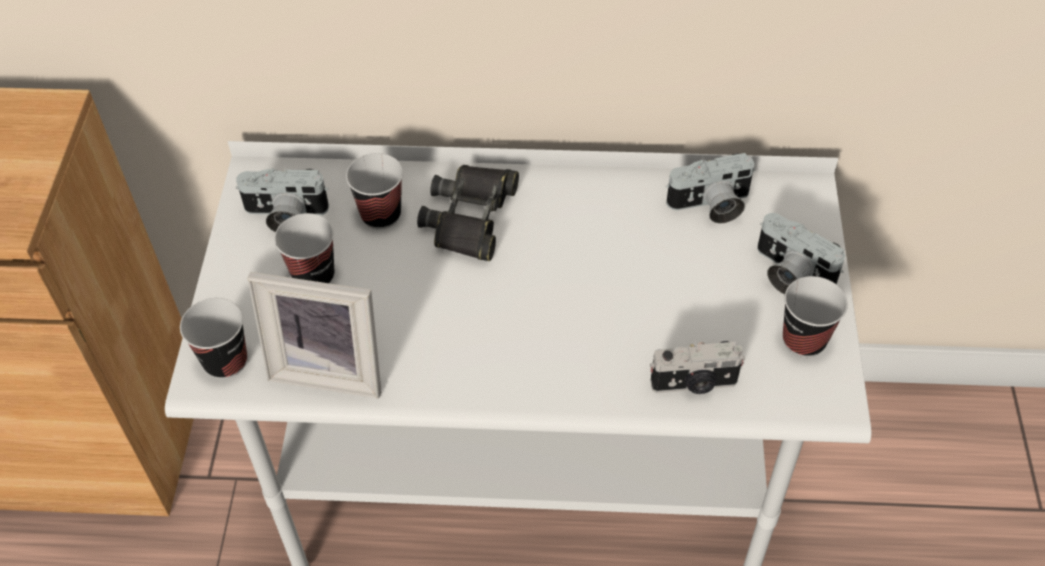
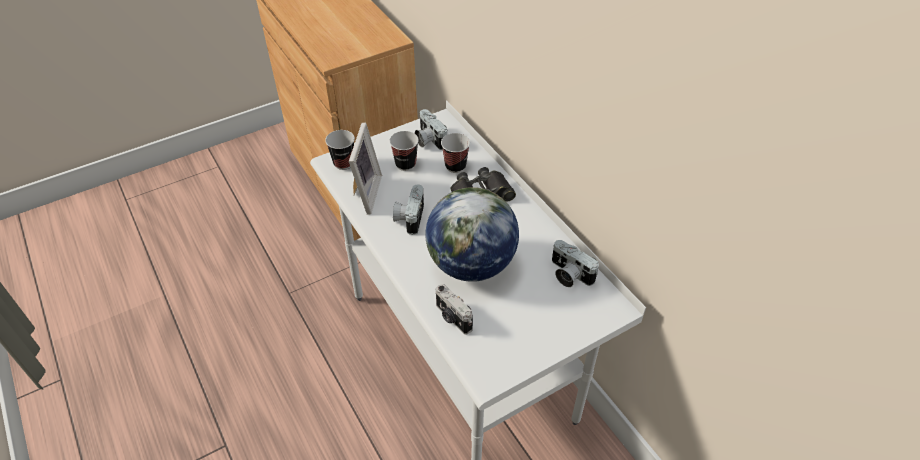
camera: 55 degrees right, 5 degrees down
(330, 368) = (364, 193): picture frame -> picture frame turned 150 degrees counterclockwise
(606, 306) = (471, 264): none -> globe
(789, 273) = (553, 325): camera -> camera (409, 217)
(804, 340) = (515, 350): cup -> none

